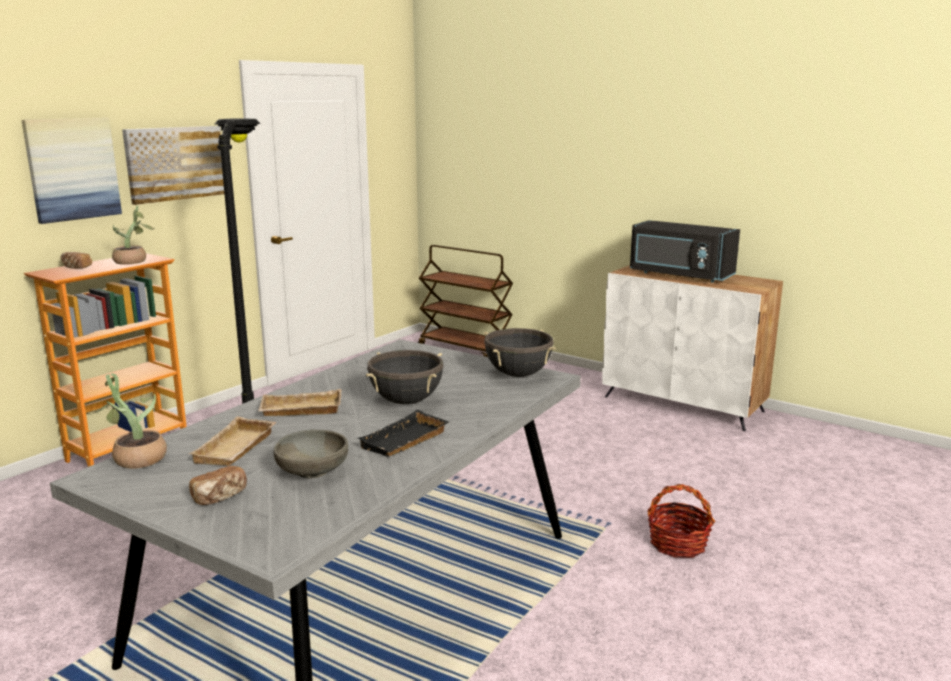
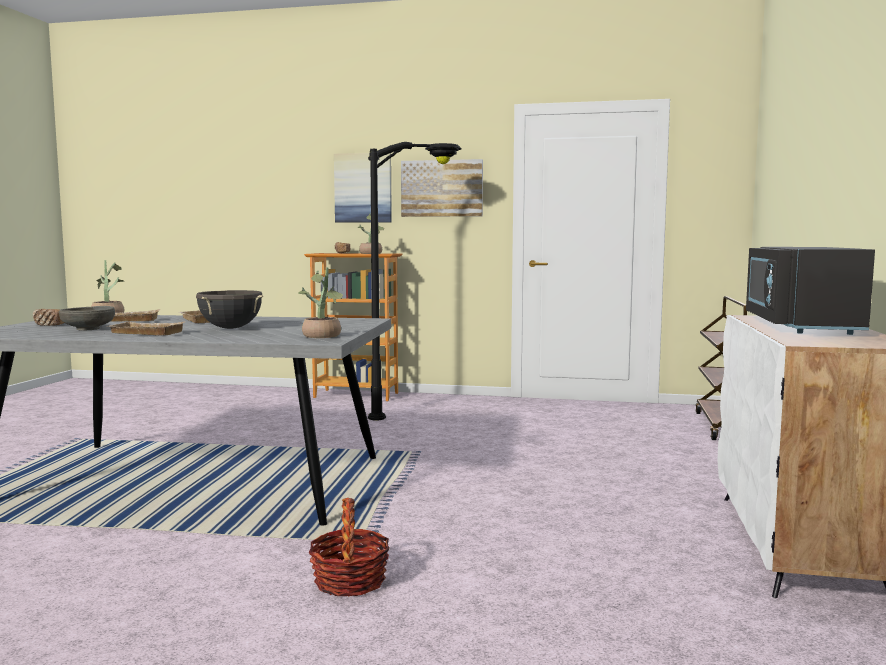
camera: 65 degrees right, 10 degrees down
(405, 441) = (144, 333): black tray -> beige tray
(518, 374) = (323, 336): black cooking pot -> potted plant

